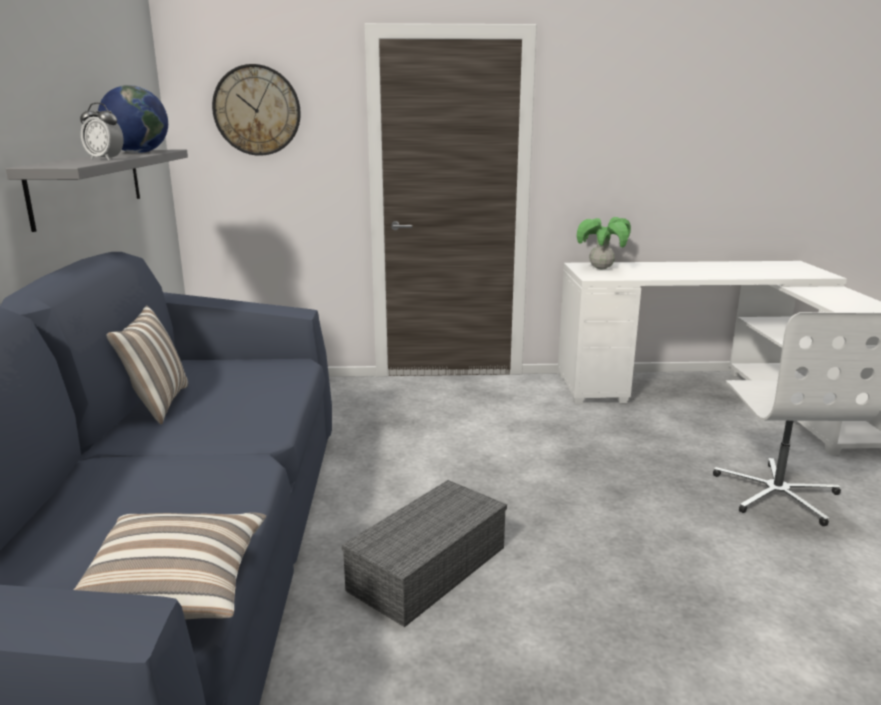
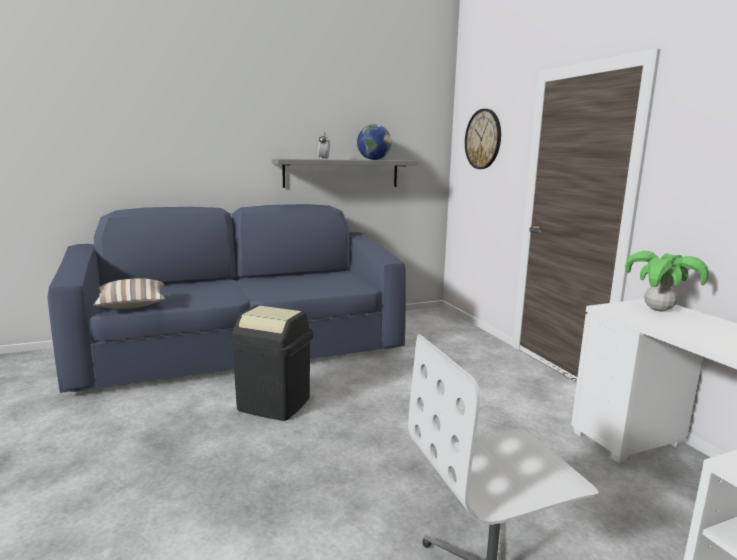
camera: 70 degrees right, 5 degrees down
(156, 404) = (294, 278): pillow -> none
(428, 566) = (274, 404): grey storage box -> black trash can

